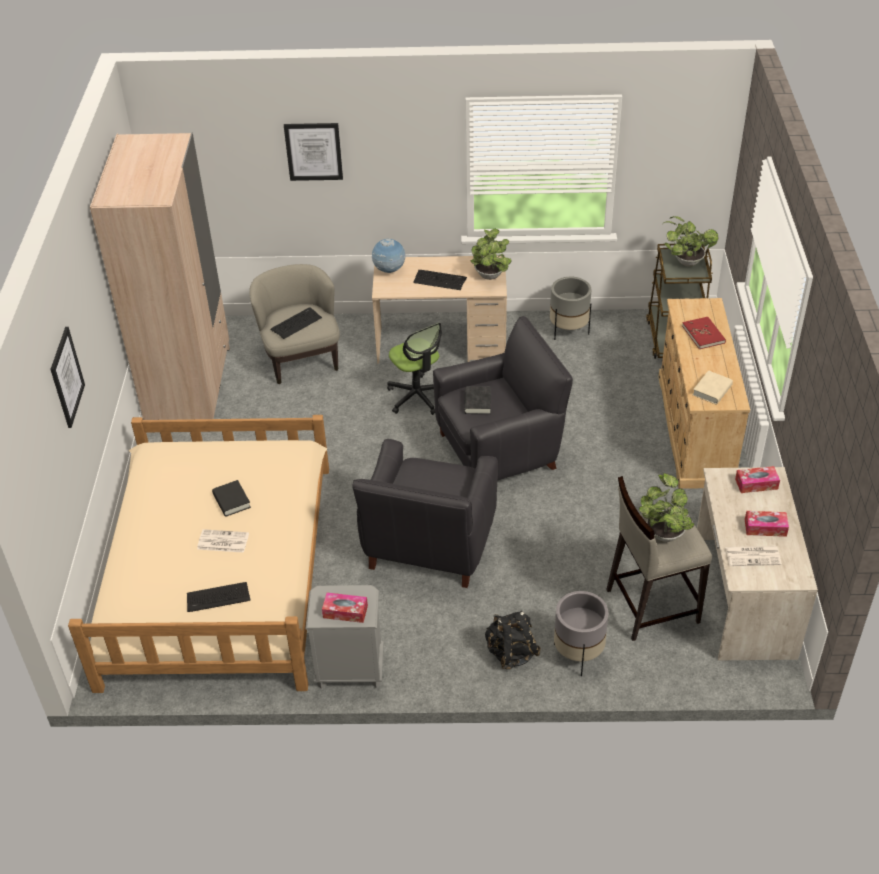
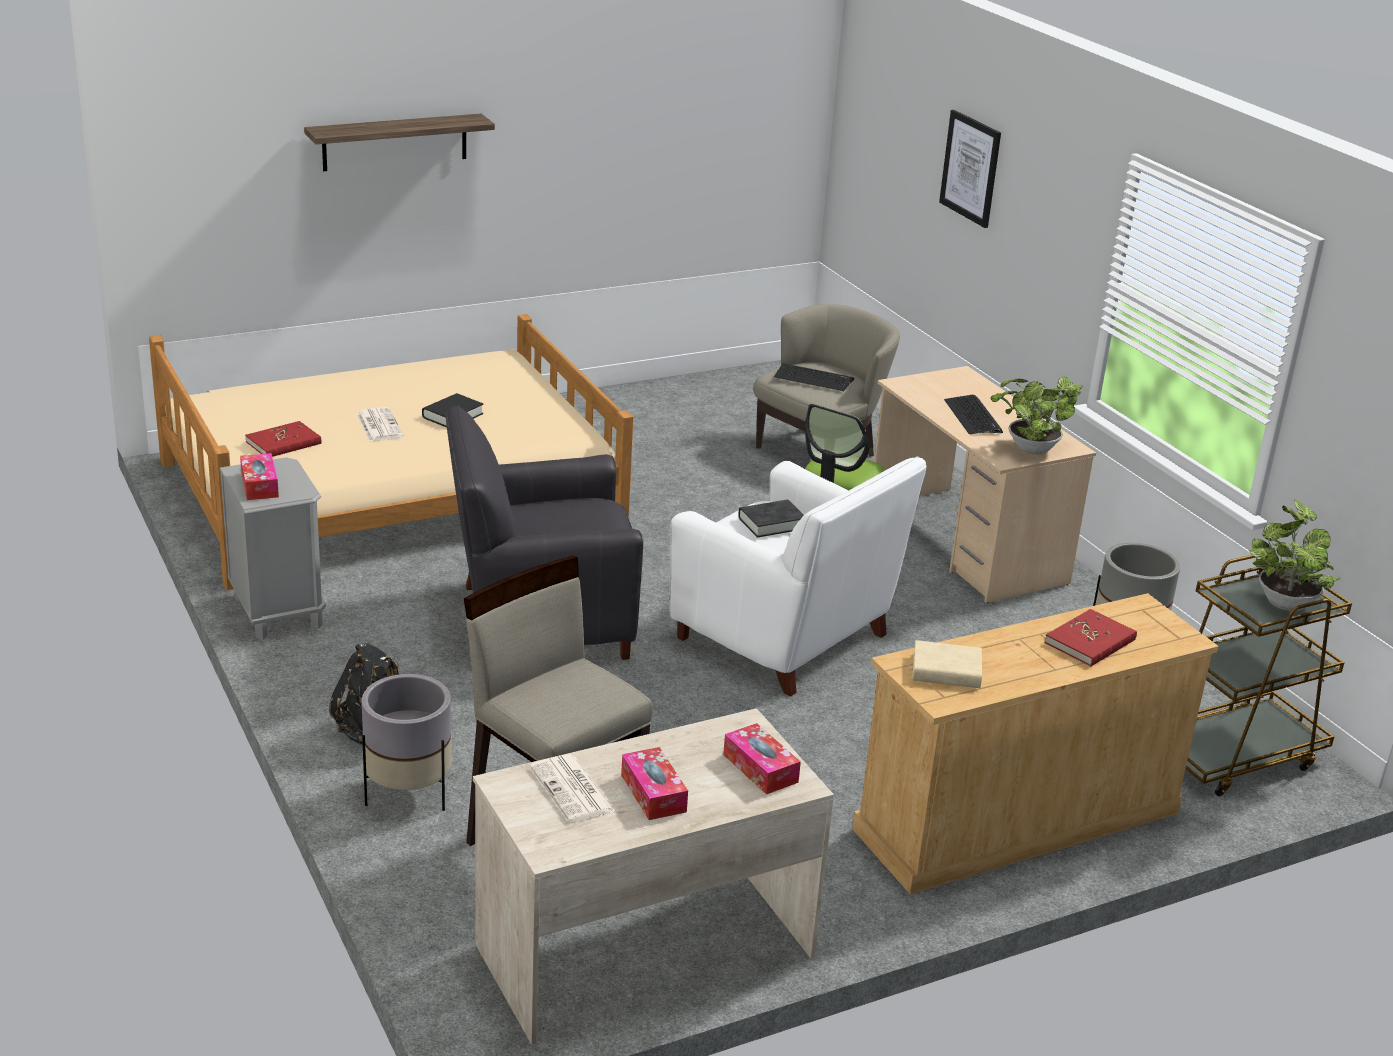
camera: 60 degrees right, 15 degrees down
(66, 377) = (395, 142): picture -> shelf
(189, 387) = (693, 396): beige wardrobe -> none
(218, 598) = (283, 443): keyboard -> red book
(389, 271) = (950, 380): globe -> none
(500, 450) = (785, 639): black armchair -> white armchair
(664, 532) = (564, 688): potted plant -> none

